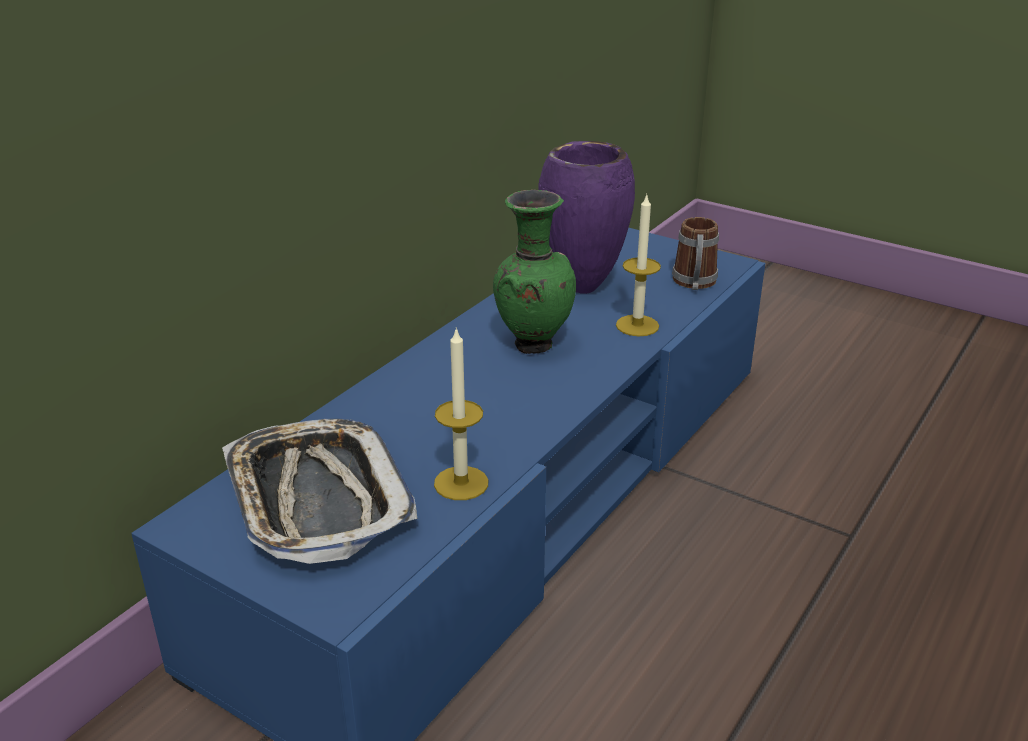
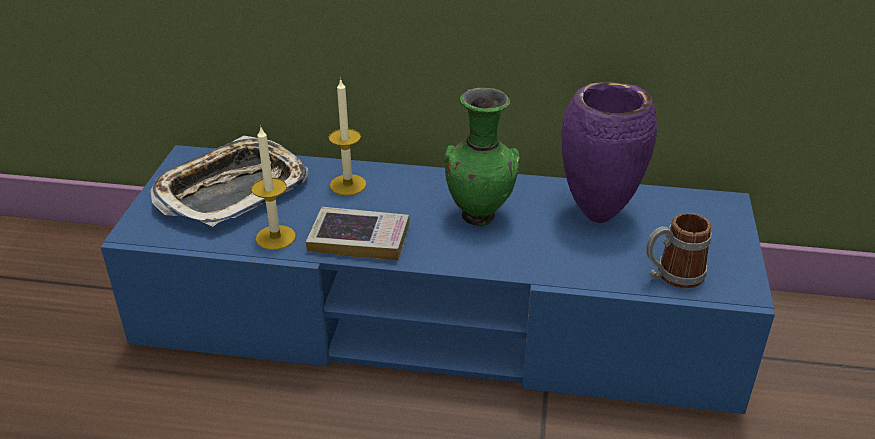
camera: 65 degrees right, 5 degrees up
(514, 425) = (359, 239): none -> book
(637, 325) = (558, 261): candle -> candle (348, 185)

